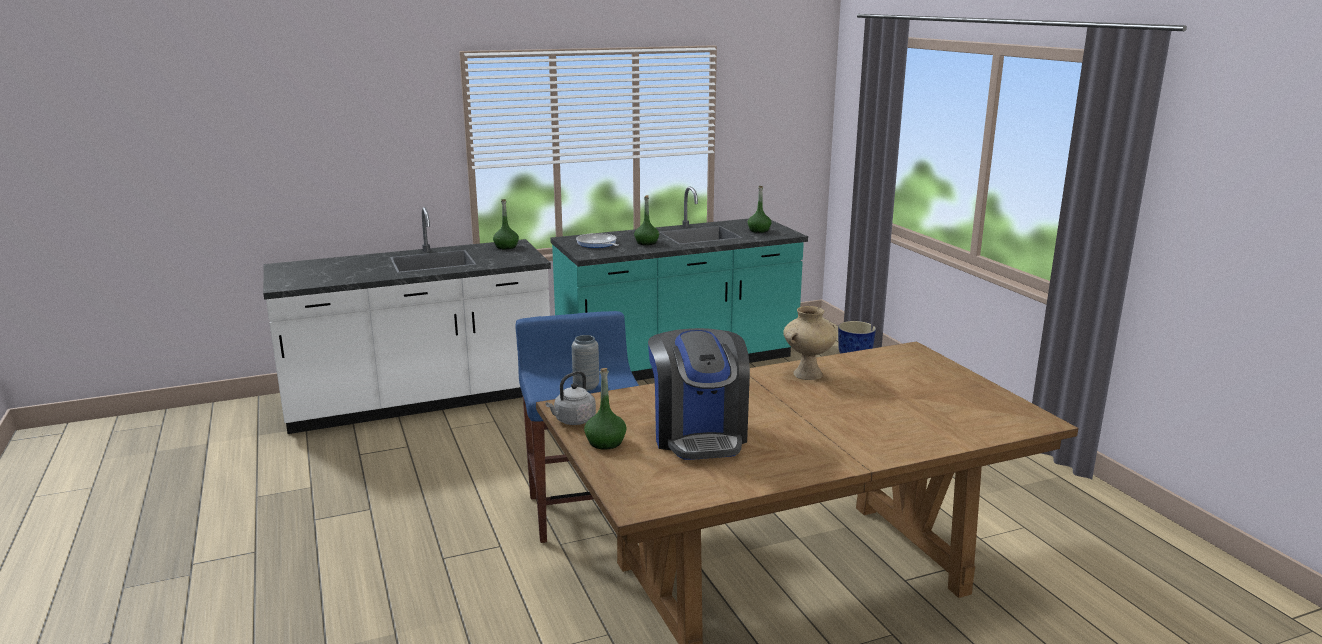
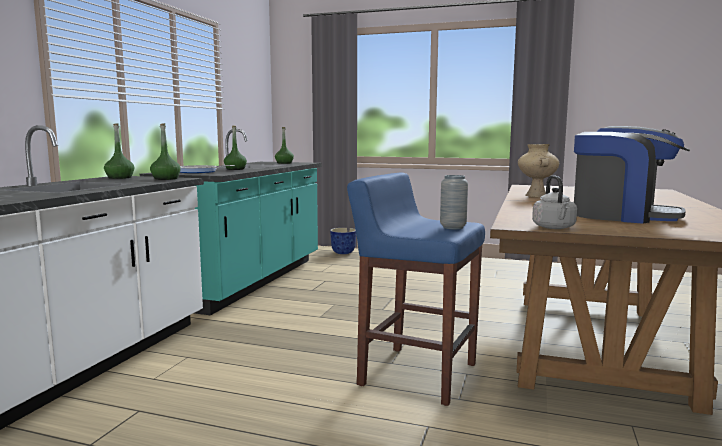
camera: 50 degrees left, 10 degrees down
(605, 442) = (616, 228): green bottle -> green bottle (165, 179)

